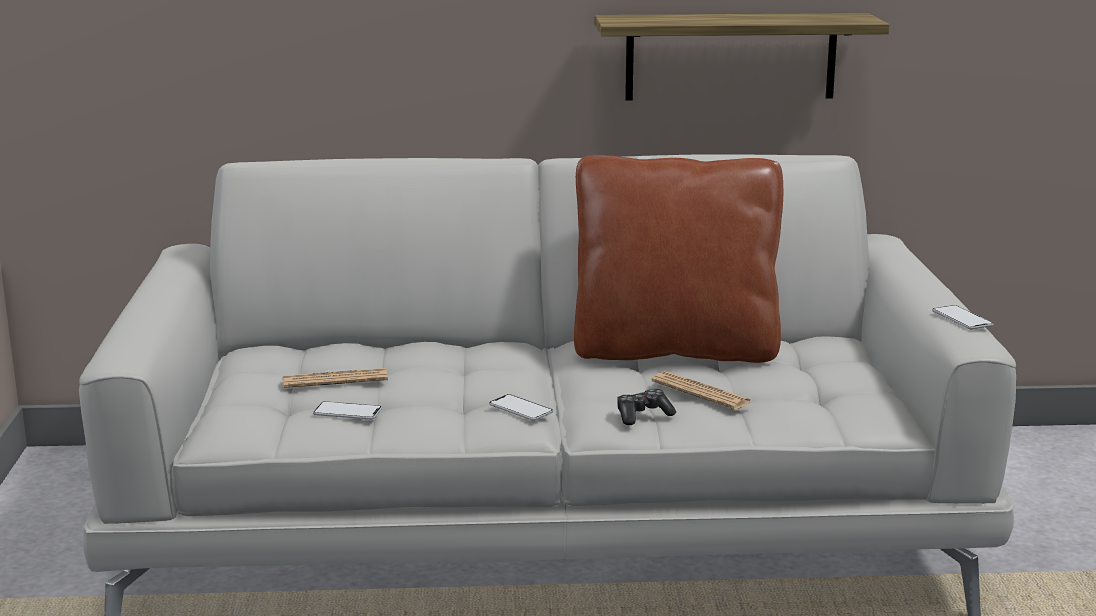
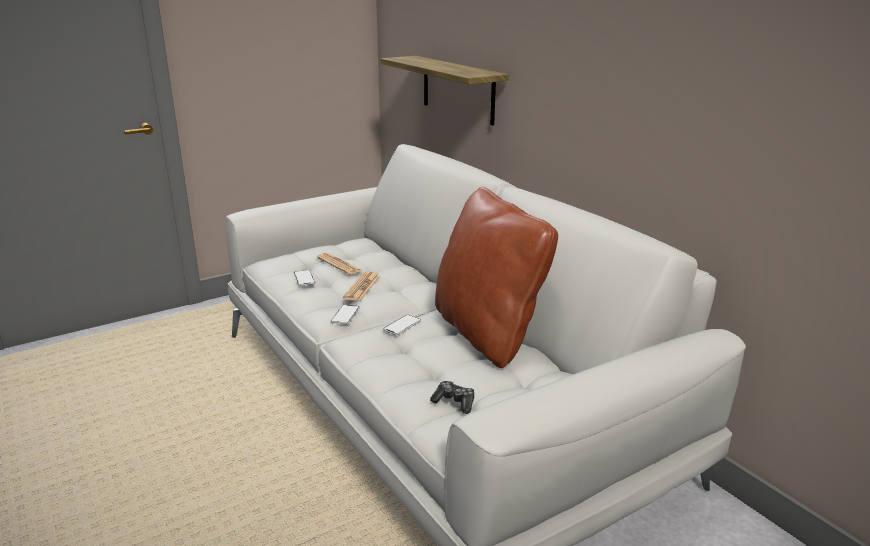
camera: 60 degrees right, 5 degrees up
(642, 415) = (367, 350): game controller -> game controller (454, 402)
(701, 392) = (419, 358): newspaper -> newspaper (362, 287)
(730, 56) = (663, 149): shelf -> shelf (458, 89)
(962, 319) = (540, 403): phone -> phone (402, 325)

